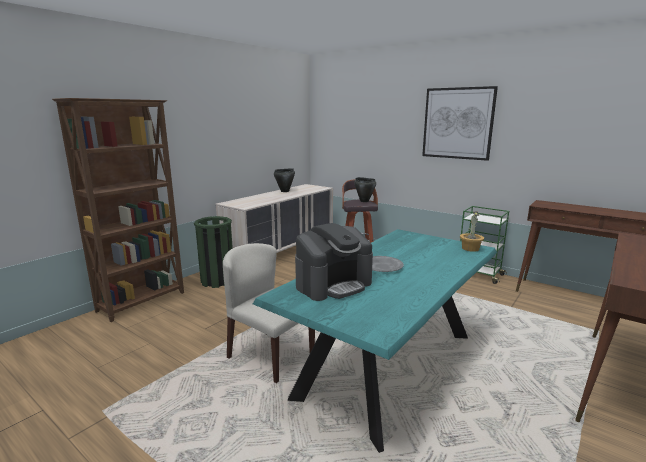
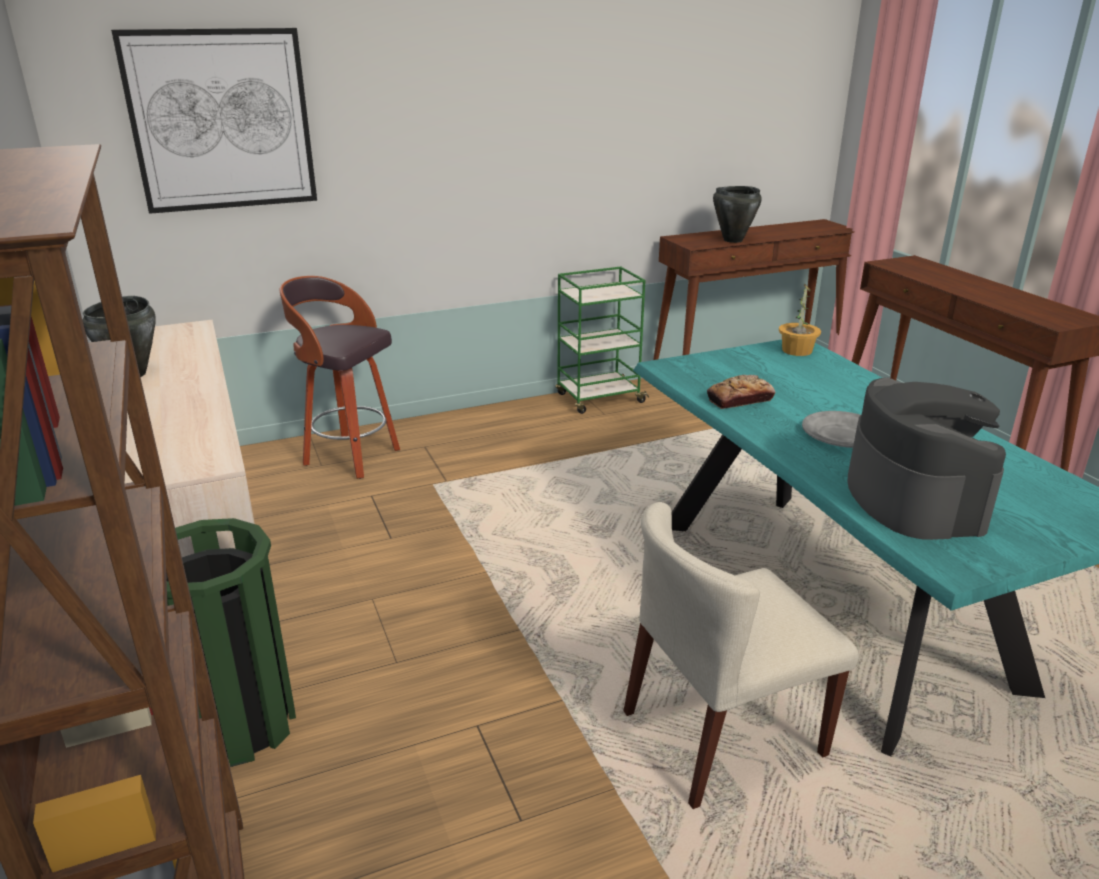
camera: 60 degrees left, 10 degrees up
(364, 201) = (347, 329): black cooking pot -> black cooking pot (732, 240)
(388, 247) = (740, 399): none -> bread
(457, 123) = (509, 105): picture -> picture (221, 121)

